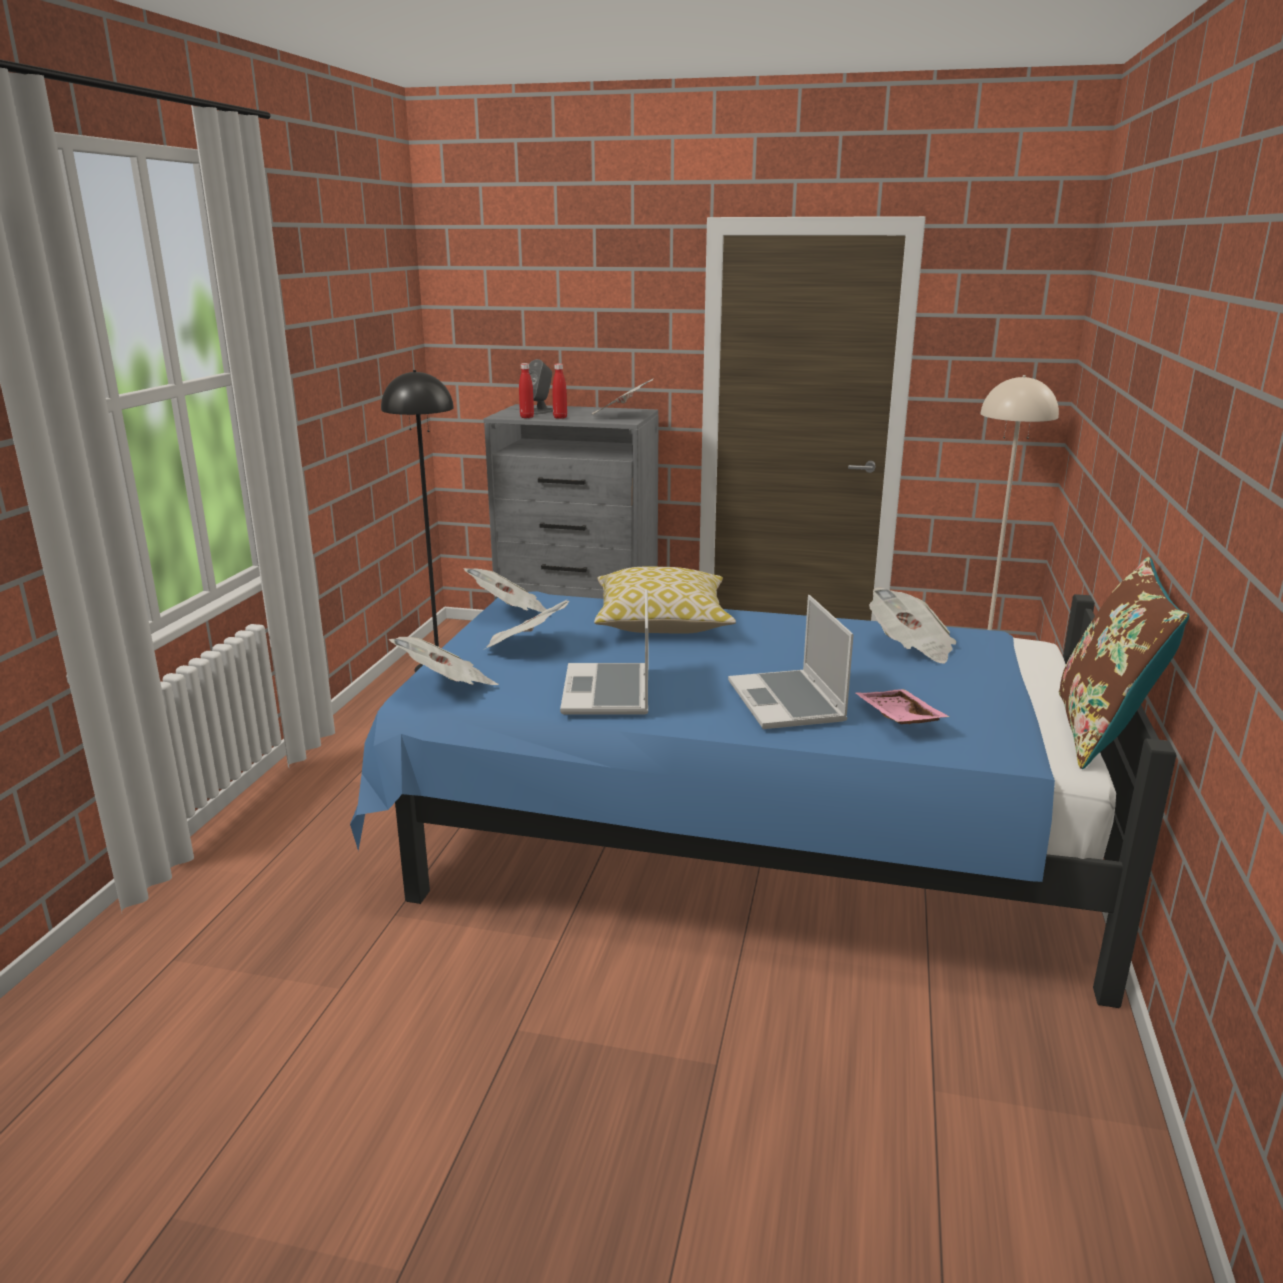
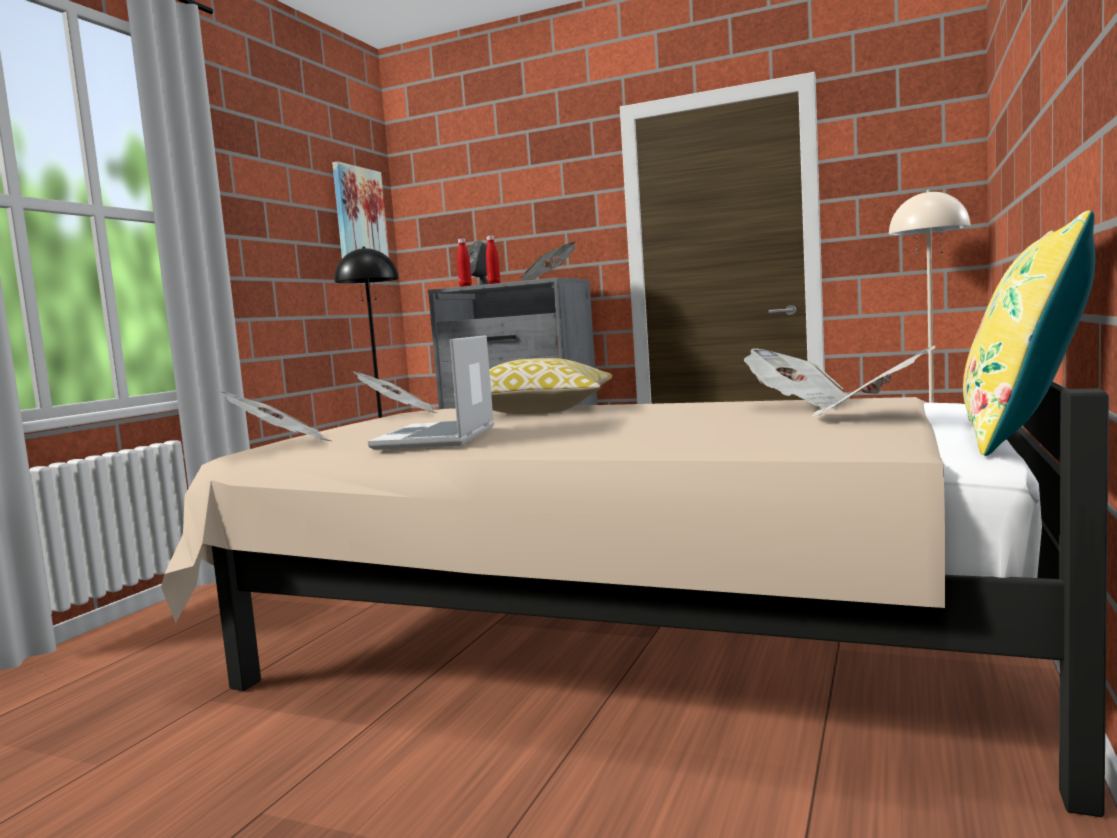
camera: 10 degrees right, 15 degrees down
(393, 322) = (360, 222): none -> picture
(526, 647) = (388, 426): newspaper -> newspaper (868, 417)
(734, 838) = (615, 637): blue bed -> beige bed
(788, 703) = (628, 433): laptop -> none
(897, 718) = (751, 434): pink tray -> none
(1102, 732) = (1021, 437): brown pillow -> yellow pillow

